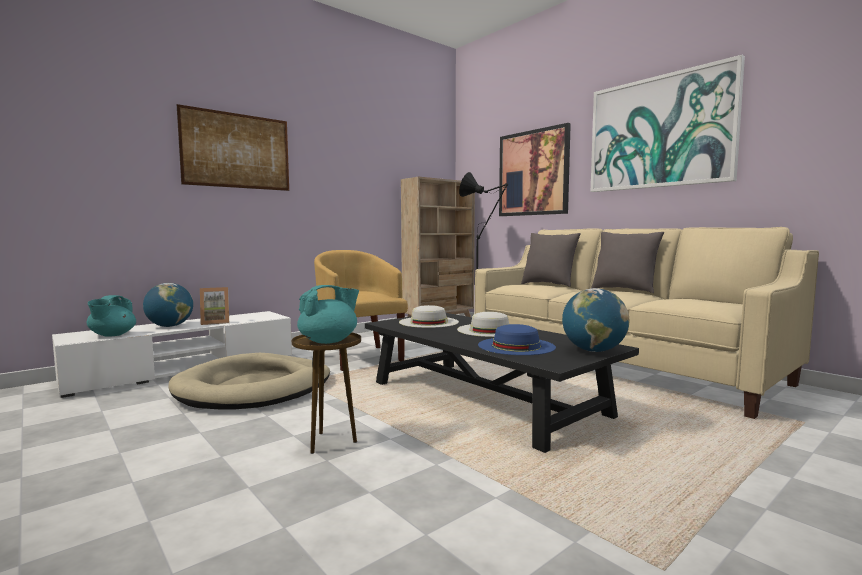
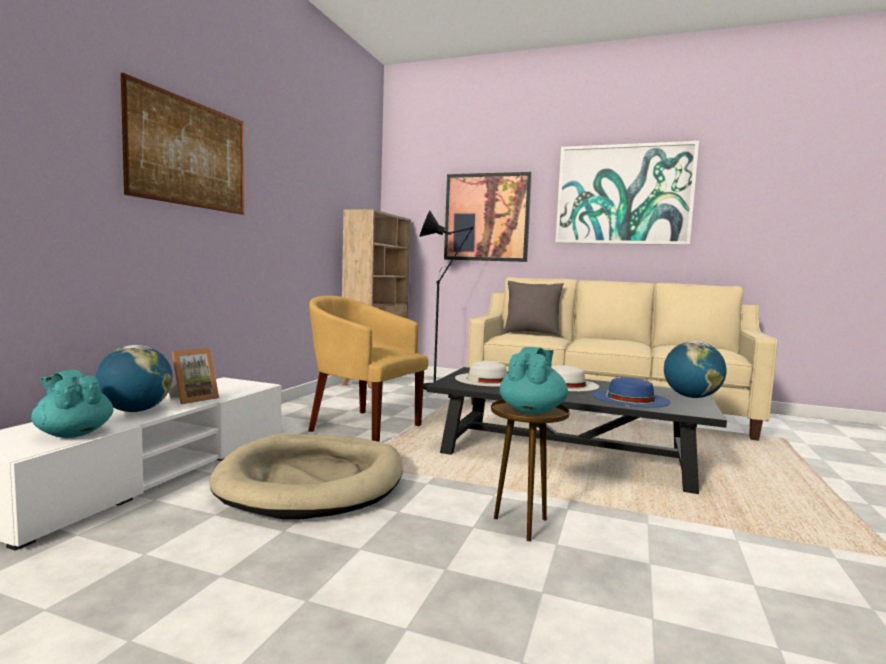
camera: 30 degrees left, 0 degrees up
(112, 335) = (73, 434): turquoise teapot -> turquoise teapot turned 150 degrees clockwise
(624, 290) = (612, 338): grey pillow -> none

